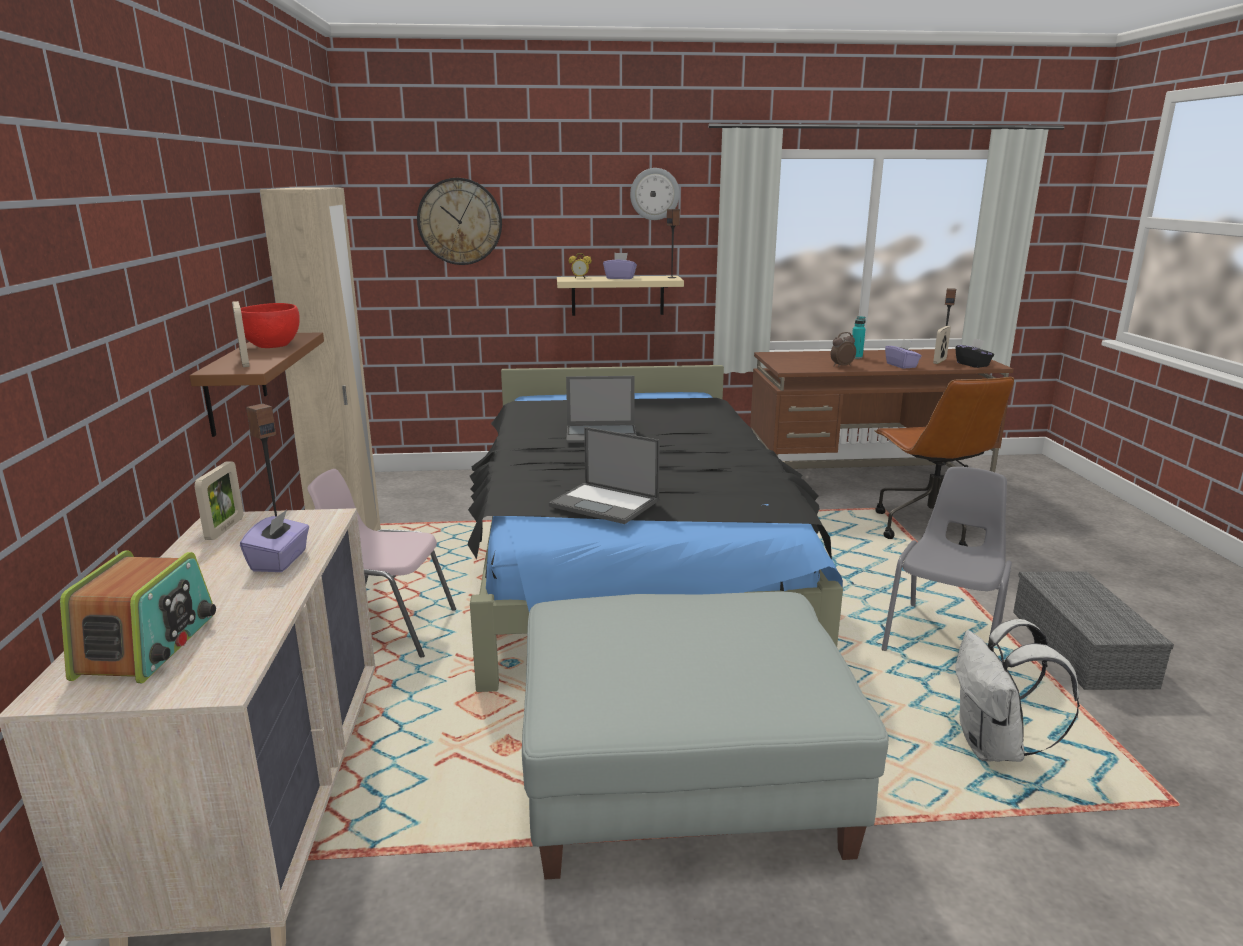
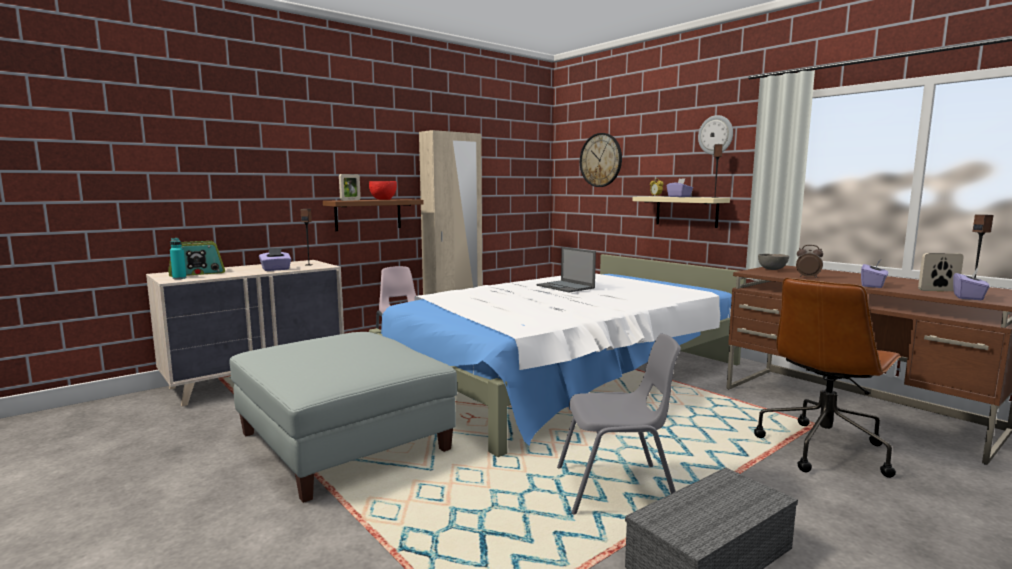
camera: 55 degrees right, 10 degrees down
(225, 529) = (300, 262): picture frame -> none
(606, 503) = (458, 302): laptop -> none
(631, 554) = (563, 375): black bed -> white bed
(786, 361) = (772, 269): none -> grey bowl
(856, 357) = (854, 277): turquoise bottle -> turquoise bottle (179, 278)
(972, 364) = (968, 297): black tissue box -> purple tissue box
(994, 748) = (472, 532): white backpack -> none

